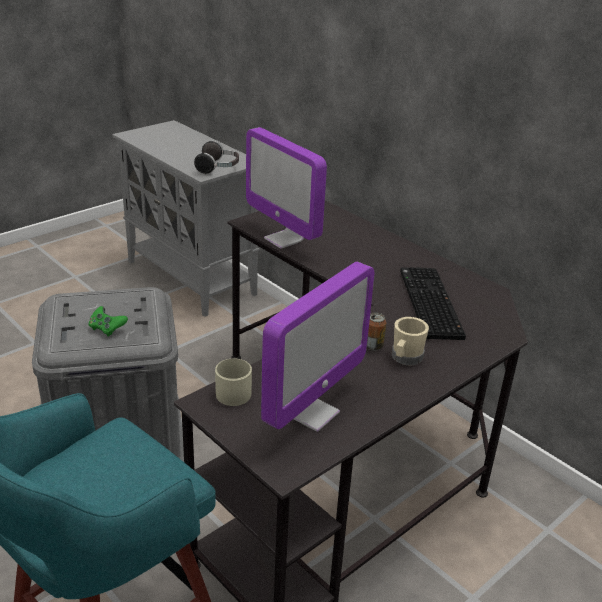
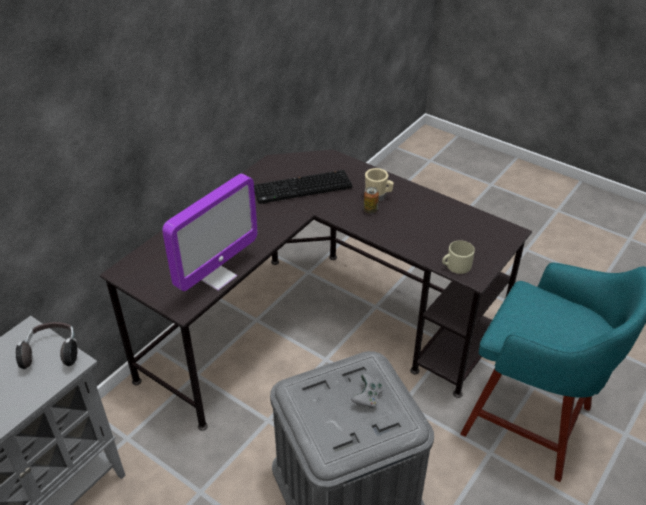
camera: 100 degrees left, 10 degrees up
(107, 329) = (367, 398): green game controller -> grey game controller
(311, 413) = (457, 229): monitor -> none

